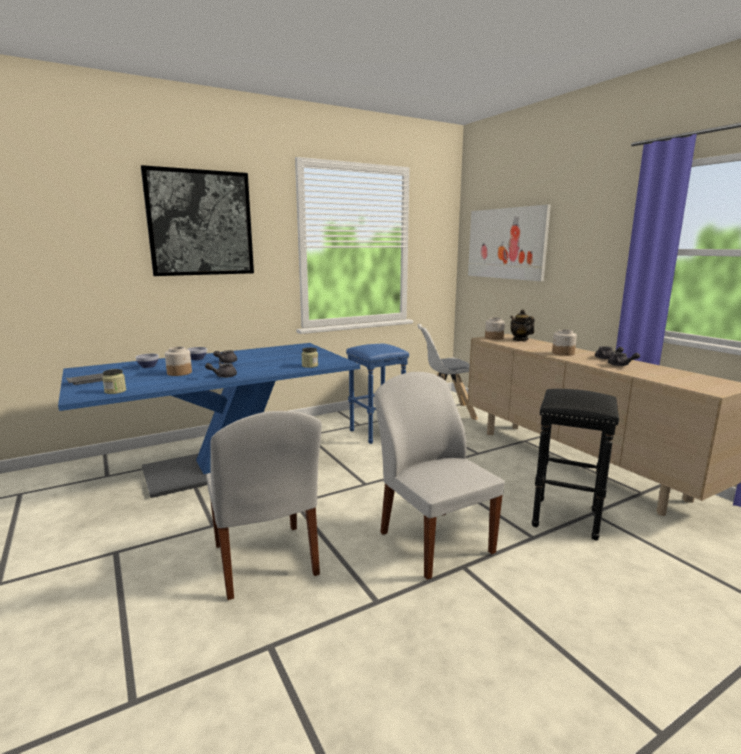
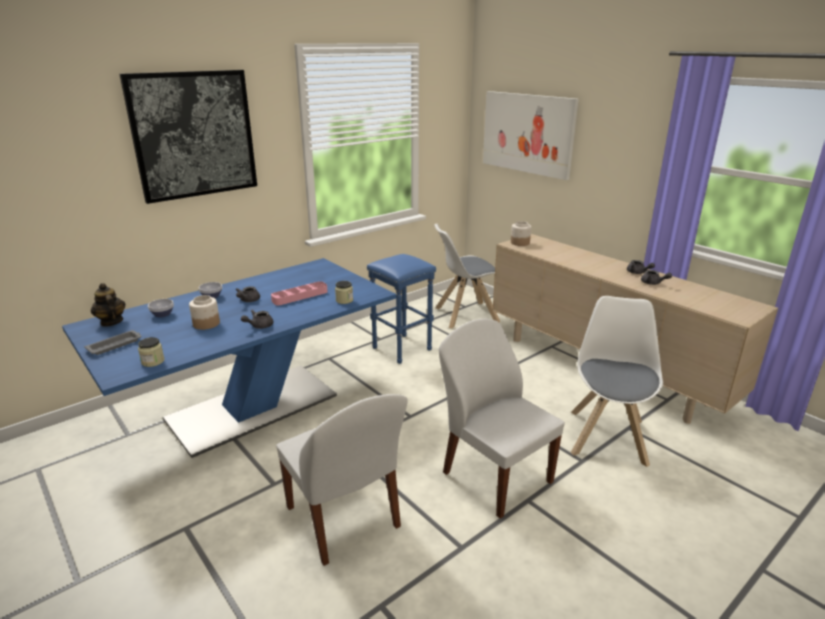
camera: 10 degrees left, 10 degrees up
(272, 362) = (300, 296): none -> pink tray
(520, 339) = (547, 244): teapot -> teapot (111, 322)
(563, 353) = (595, 266): jar -> none
(567, 517) = (607, 435): black stool -> chair

